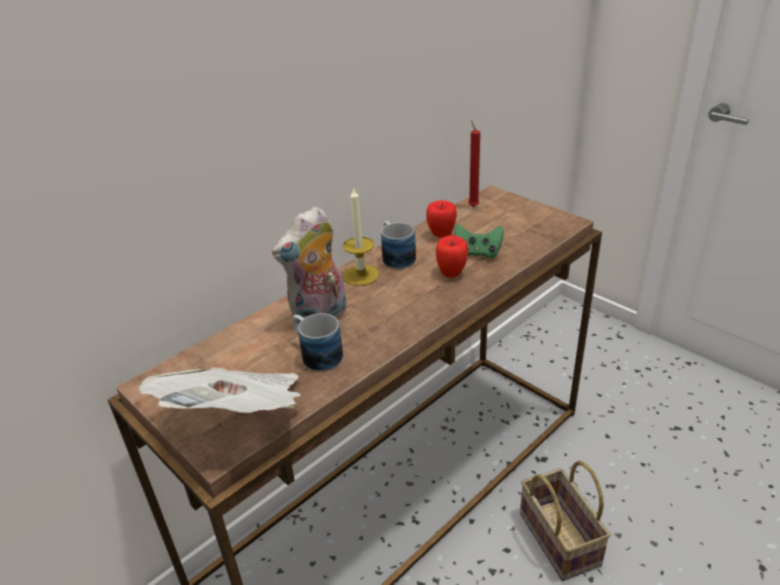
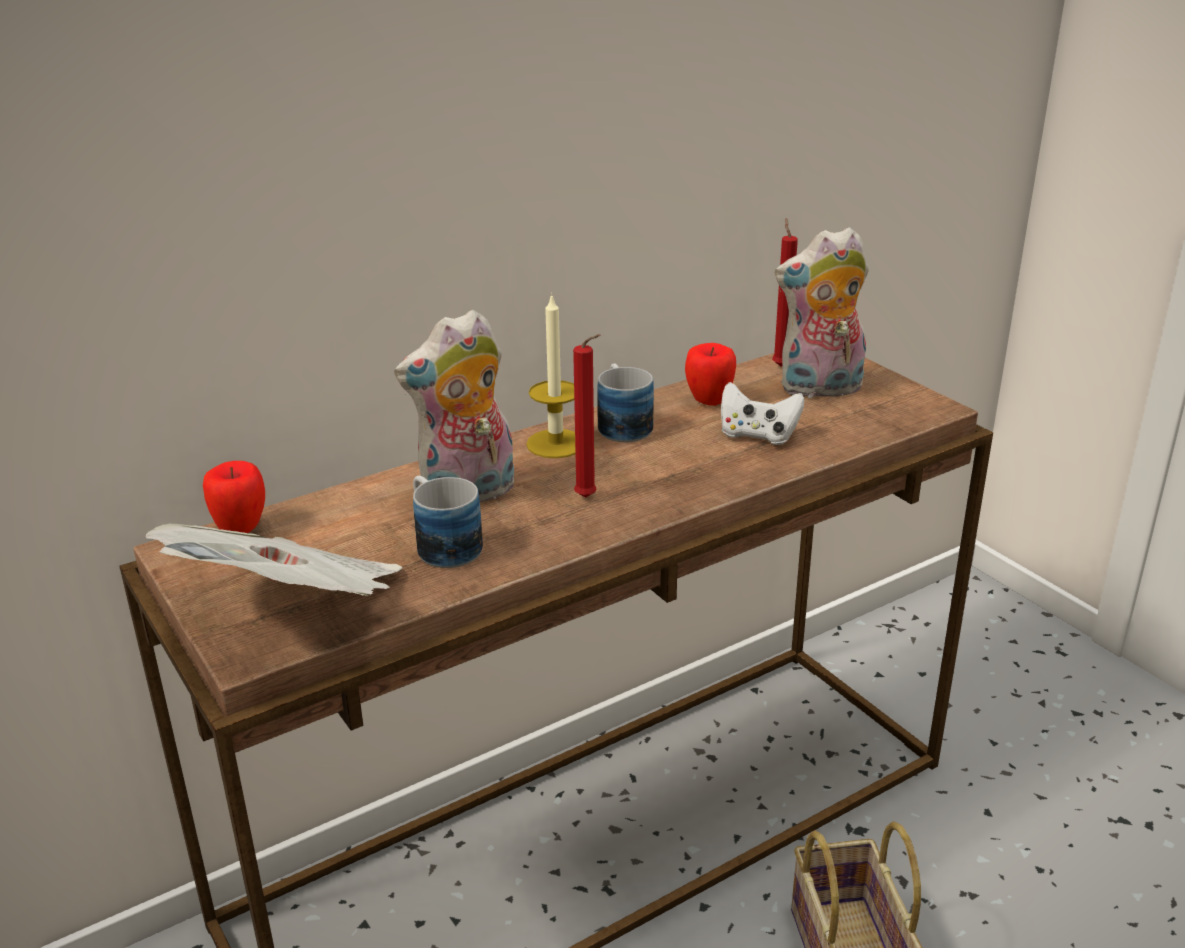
camera: 10 degrees right, 5 degrees down
(394, 309) = (588, 498): none -> red candle
(452, 273) = (703, 459): apple -> apple (241, 531)
(477, 253) = (758, 435): green game controller -> white game controller
(501, 219) = (820, 389): none -> plush toy

